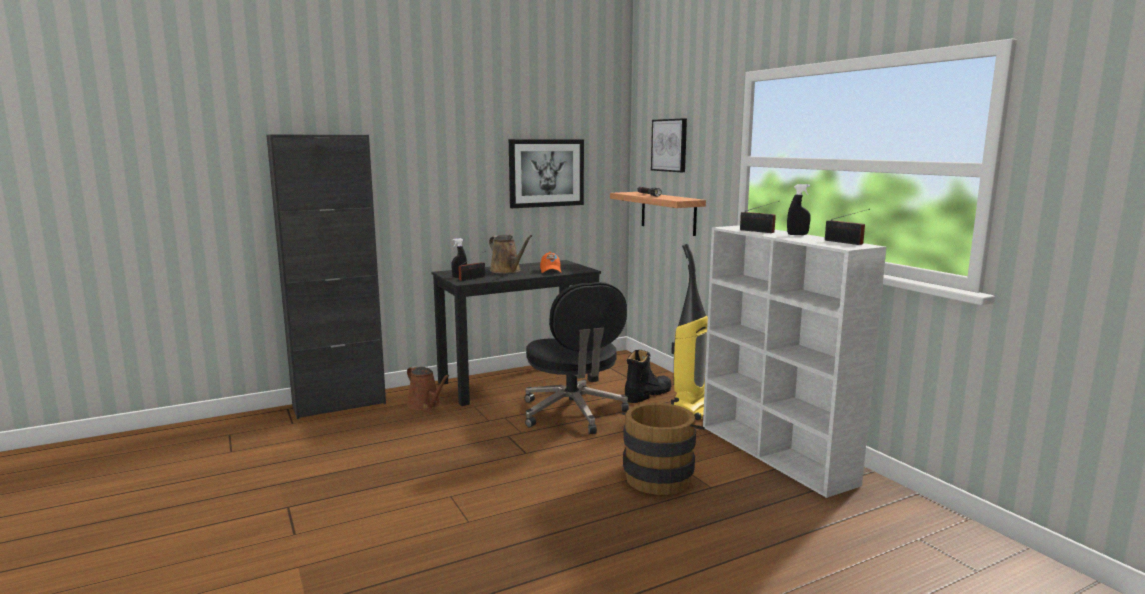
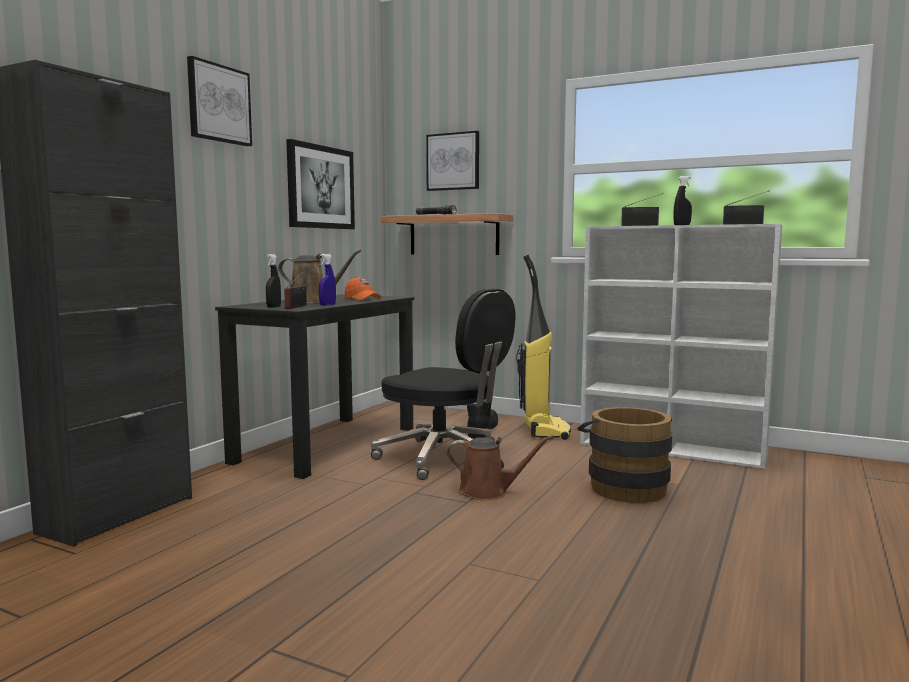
camera: 35 degrees left, 5 degrees down
(426, 405) = (253, 487): brown watering can -> brown watering can (488, 492)
(440, 123) = (218, 104): none -> picture
(499, 278) = (327, 305): none -> blue spray bottle

